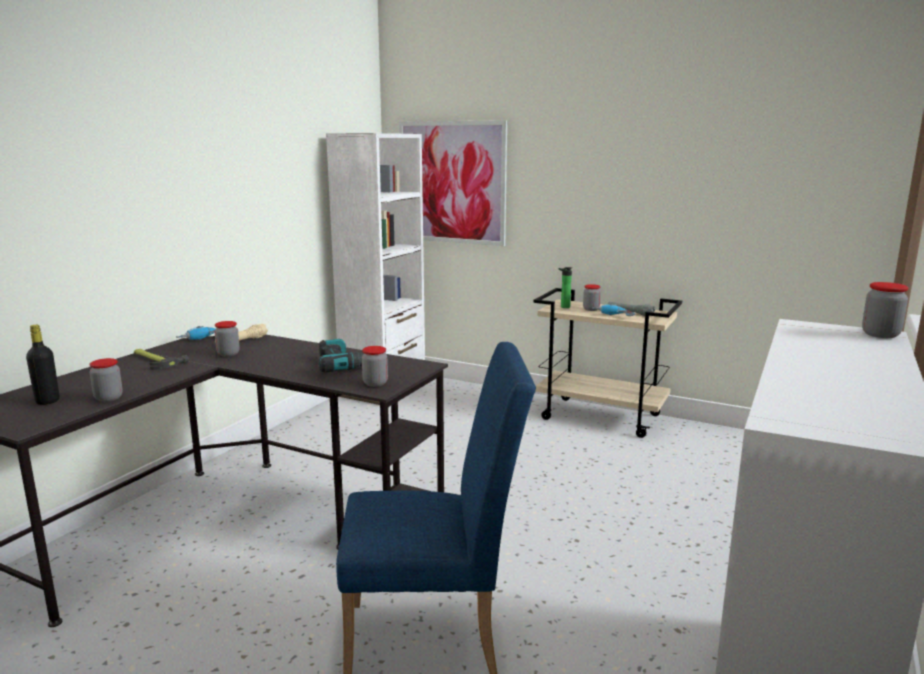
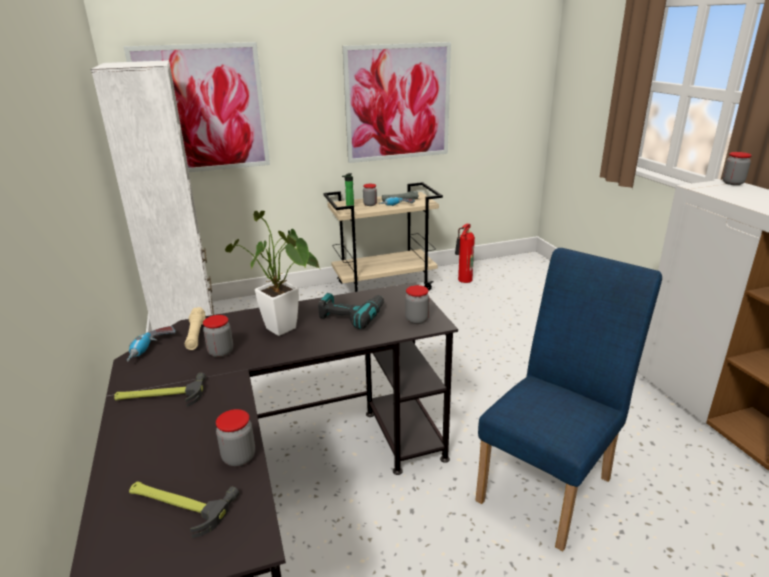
camera: 45 degrees left, 10 degrees up
(47, 401) = (177, 504): black bottle -> hammer
(284, 357) = (285, 331): none -> potted plant
(657, 196) = (398, 103): none -> picture
(702, 443) = (463, 280): none -> fire extinguisher

